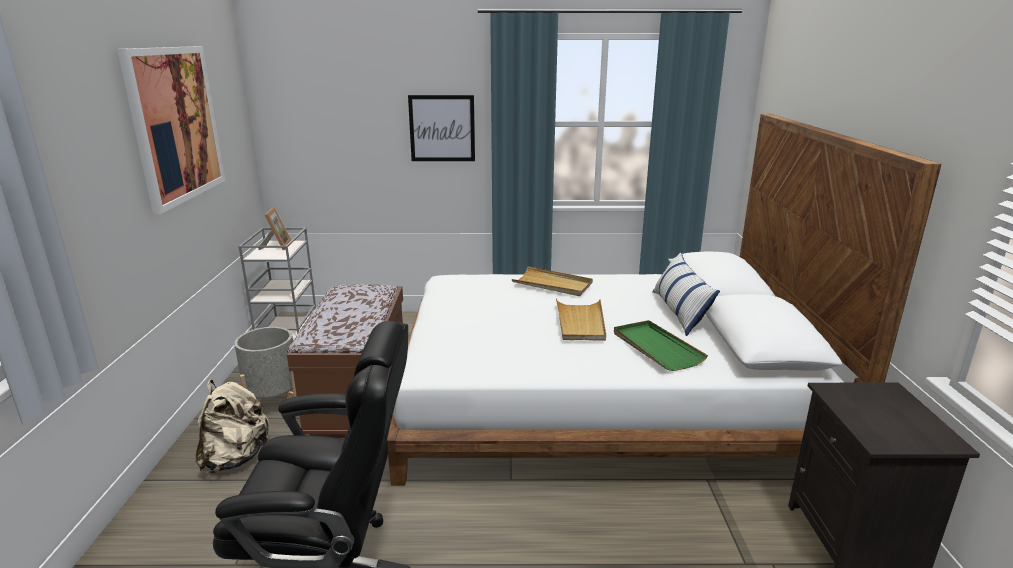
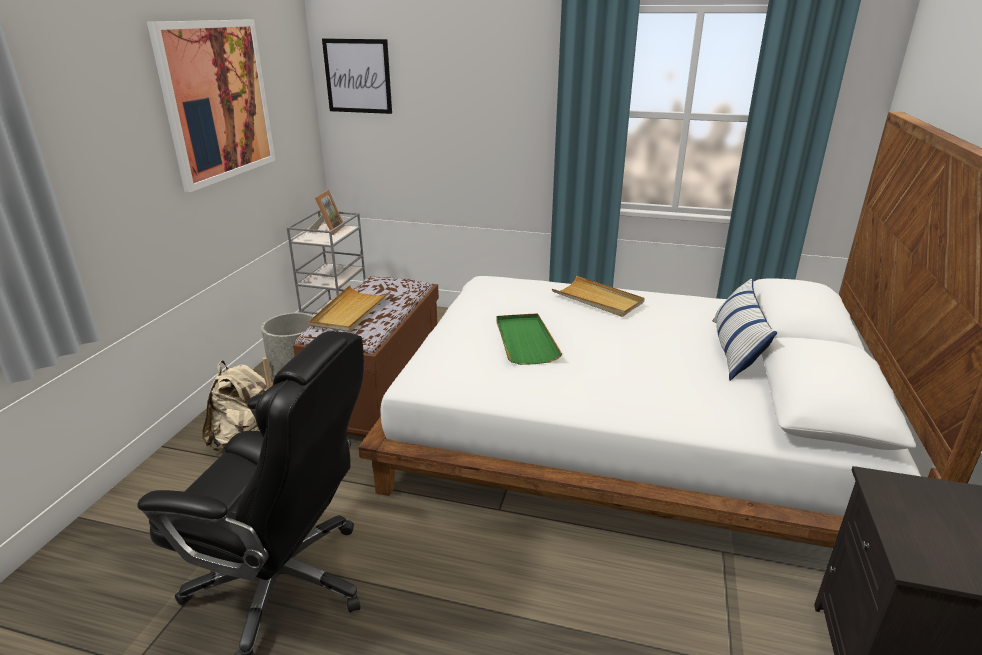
camera: 15 degrees right, 5 degrees up
(442, 128) = (505, 114): picture -> picture (358, 76)
(580, 322) = (609, 348): beige tray -> beige tray (351, 312)
(656, 348) = (685, 390): green tray -> green tray (525, 341)

